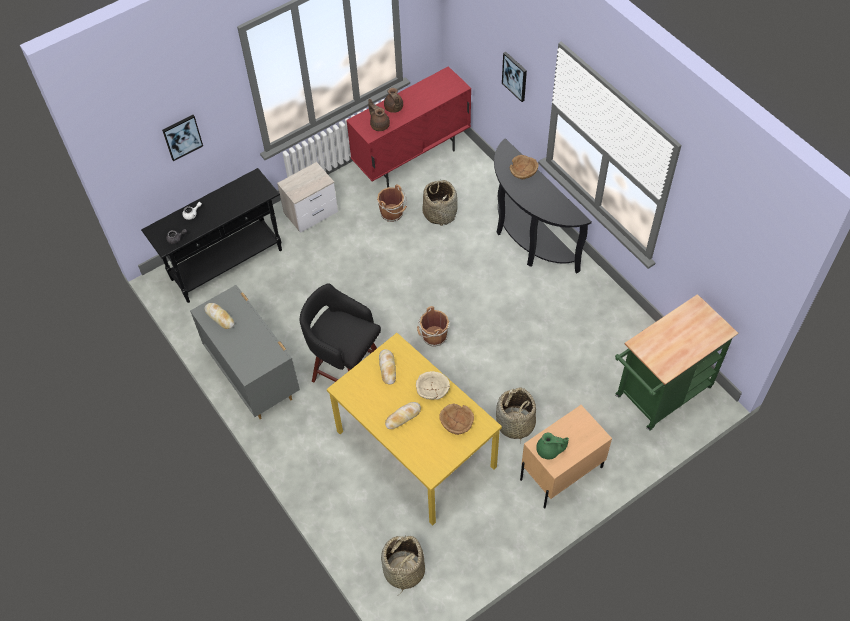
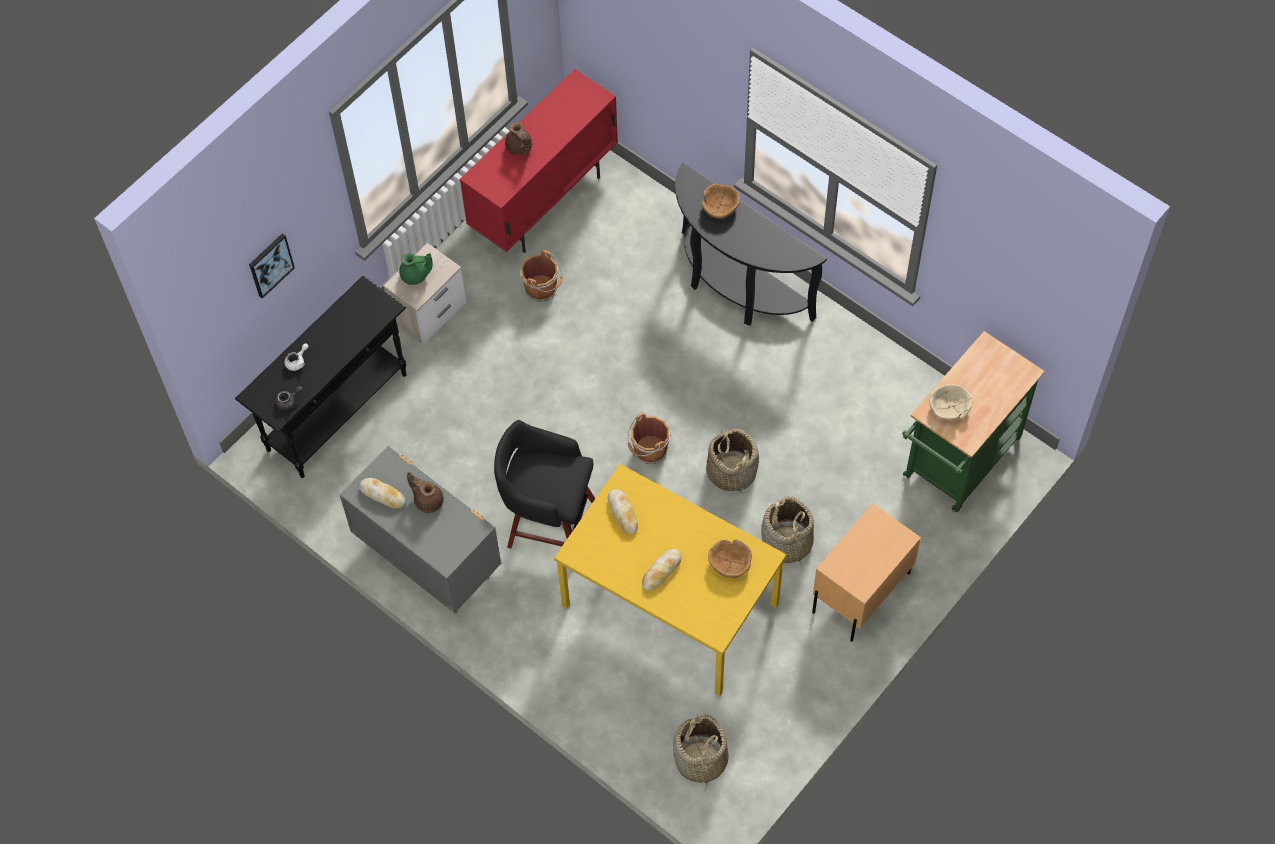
camera: 15 degrees left, 5 degrees up
(379, 124) = (507, 177): brown teapot -> brown teapot (428, 500)
(432, 390) = (687, 528): beige bowl -> beige bowl (948, 408)
(440, 213) = (607, 274): basket -> basket (731, 471)
(515, 76) = (685, 83): picture -> none
(549, 451) = (849, 571): green teapot -> green teapot (415, 276)

